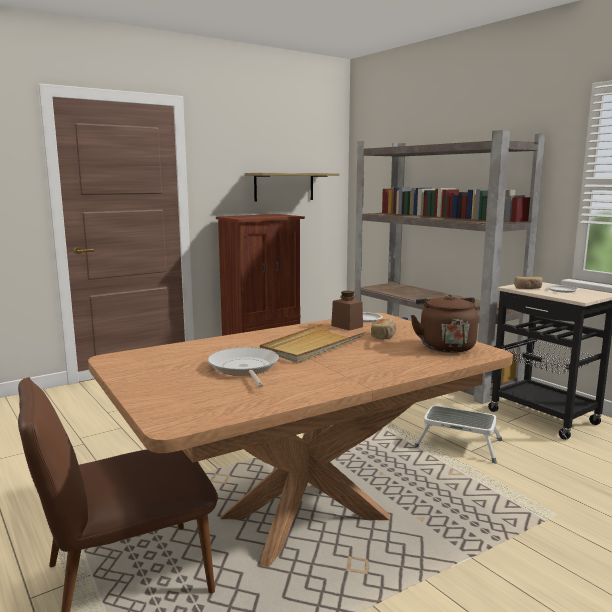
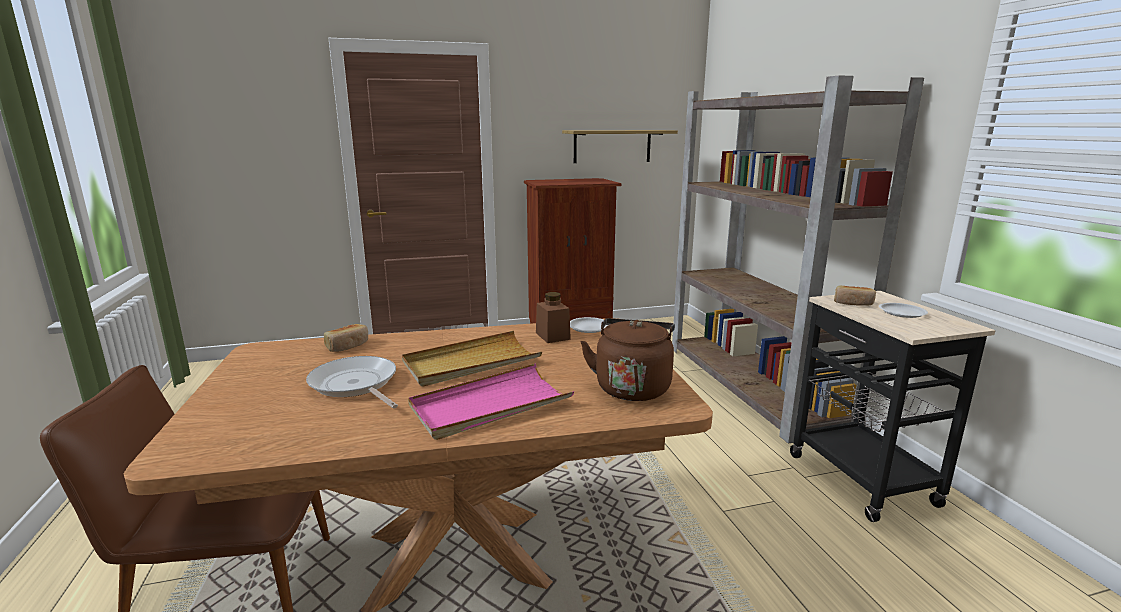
camera: 20 degrees right, 5 degrees up
(244, 368) = (355, 385): frying pan -> frying pan turned 45 degrees counterclockwise
(366, 366) = (490, 405): none -> pink tray
(384, 336) = (577, 357): bread -> bread (348, 346)
(458, 444) = (713, 497): grey step ladder -> none

